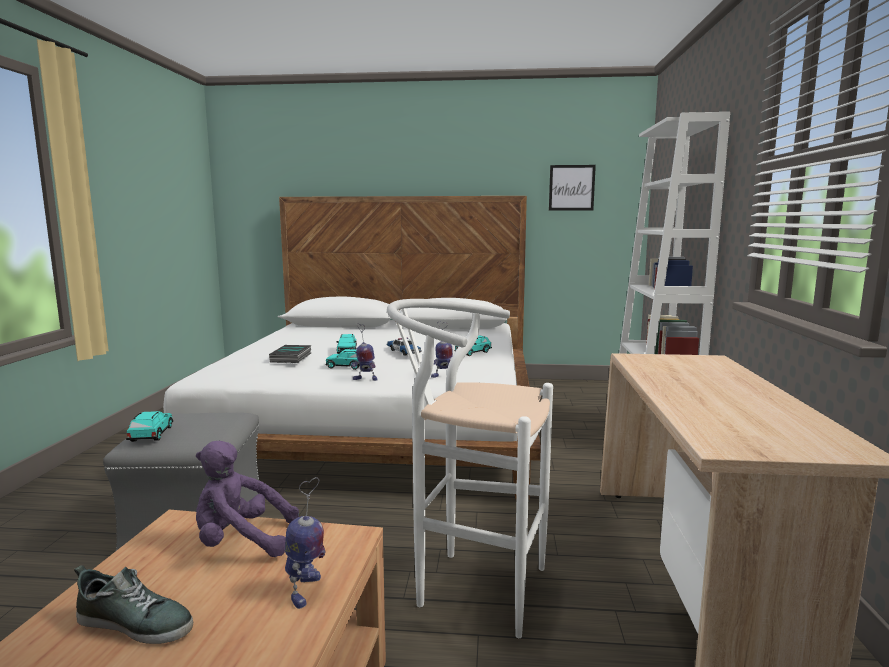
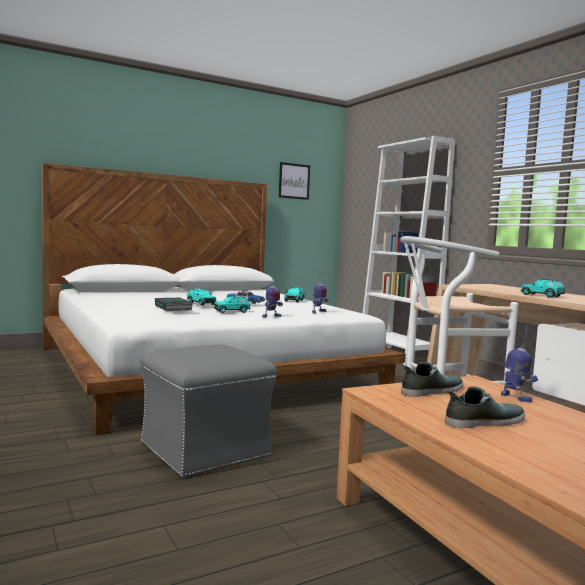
camera: 35 degrees left, 5 degrees down
(151, 435) = (197, 359): turquoise toy car -> turquoise toy car (542, 295)
(241, 542) = (431, 391): purple plush toy -> shoe

